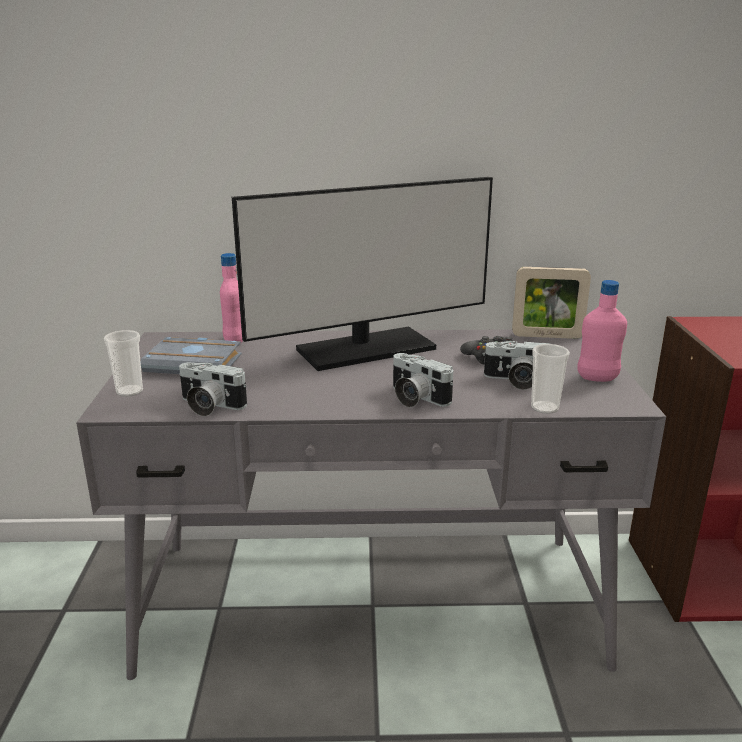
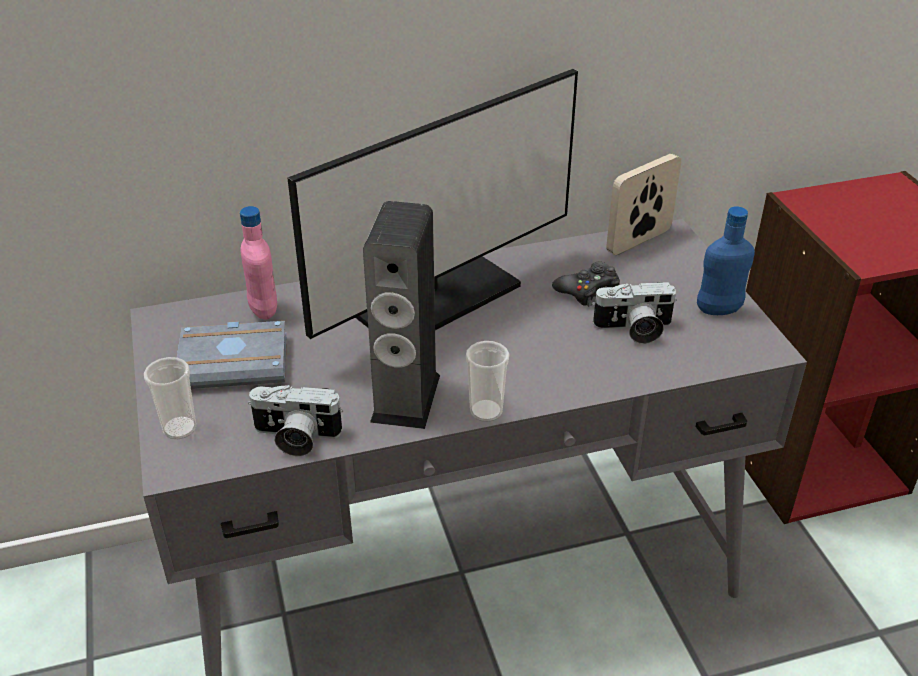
camera: 15 degrees left, 15 degrees up
(307, 396) = (406, 398): none -> speaker
(415, 398) = (532, 380): camera -> none
(545, 408) = (679, 371): cup -> cup (486, 411)
(547, 336) = (638, 241): picture frame -> picture frame turned 150 degrees clockwise
(597, 378) = (718, 310): pink bottle -> blue bottle

